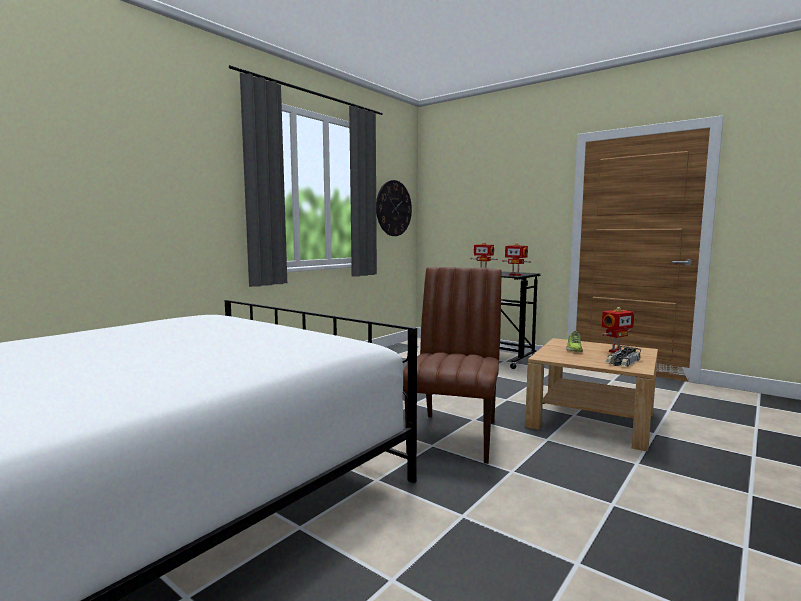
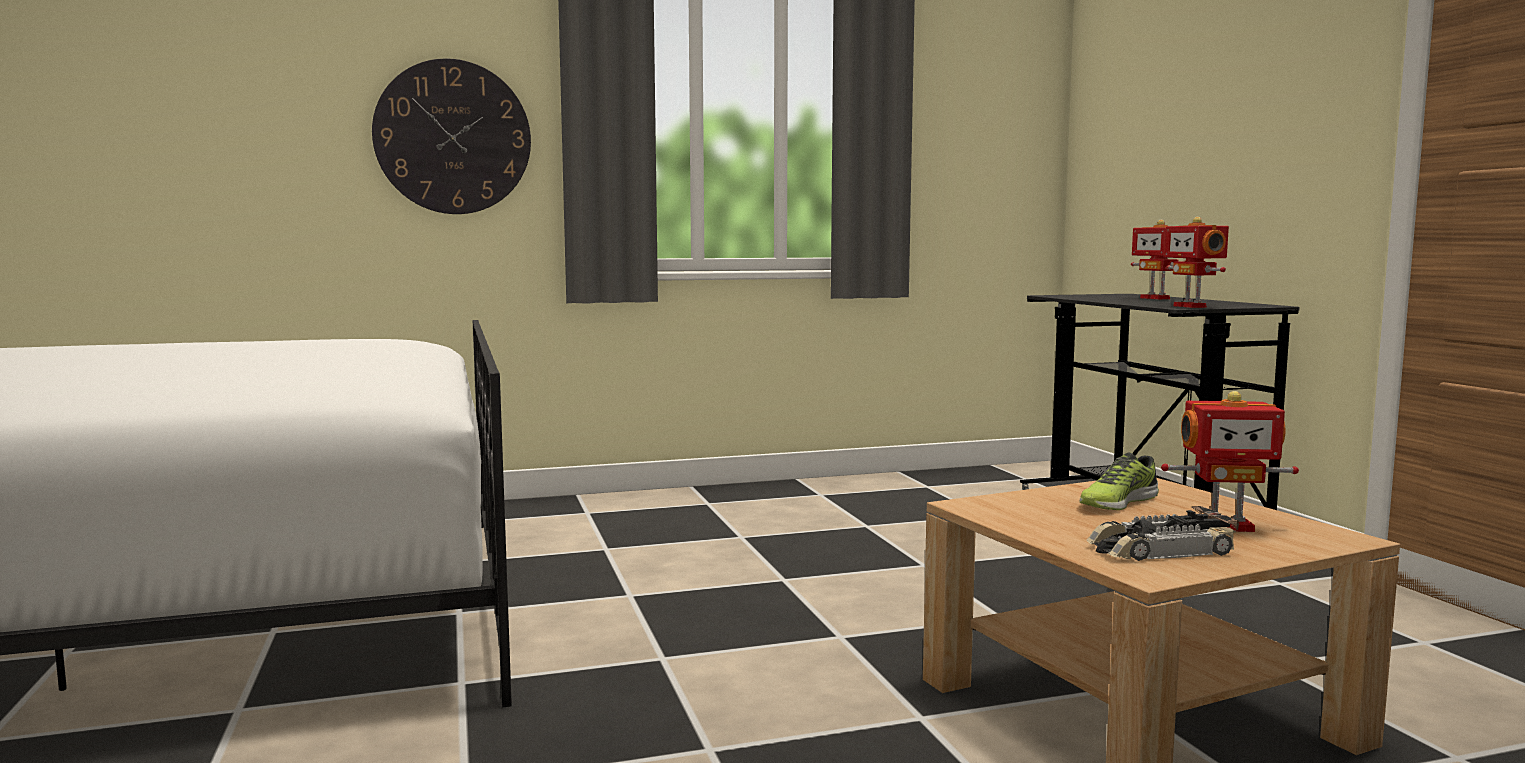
camera: 35 degrees right, 0 degrees up
(393, 208) = (983, 146): wall clock -> wall clock (453, 137)
(454, 437) = (731, 657): brown chair -> none

